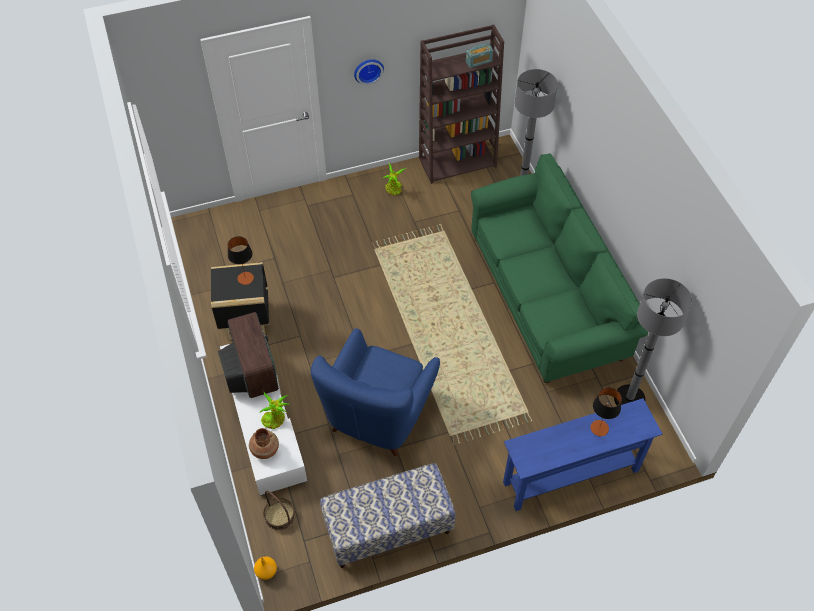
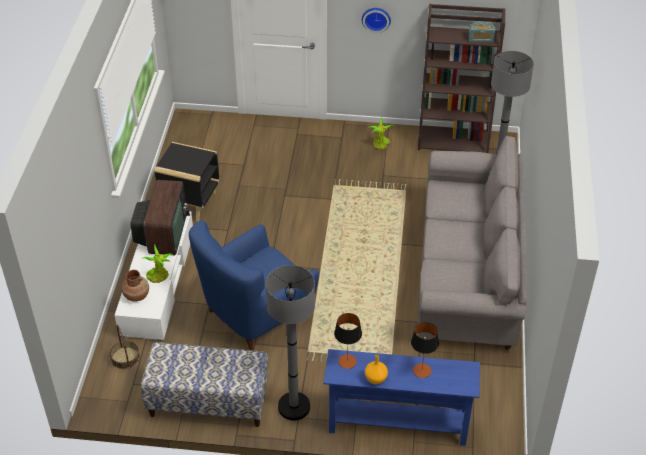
camera: 25 degrees right, 10 degrees down
(245, 278) = (194, 158): table lamp -> table lamp (347, 361)
(266, 571) = (89, 394): orange vase -> orange vase (376, 378)
(546, 298) = (467, 274): green sofa -> grey sofa
(629, 399) = (495, 383): grey floor lamp -> grey floor lamp (294, 407)

